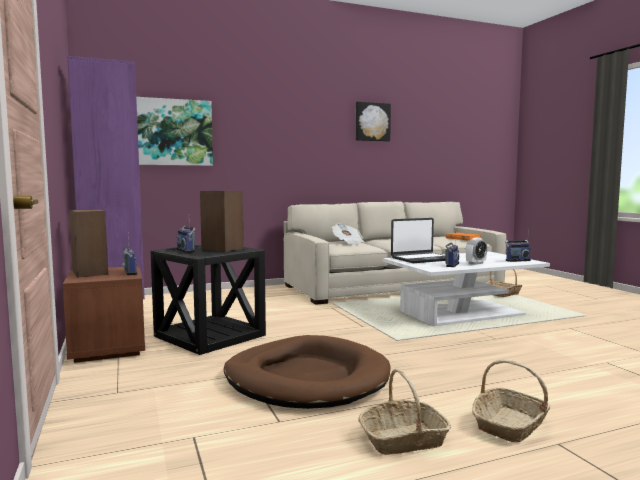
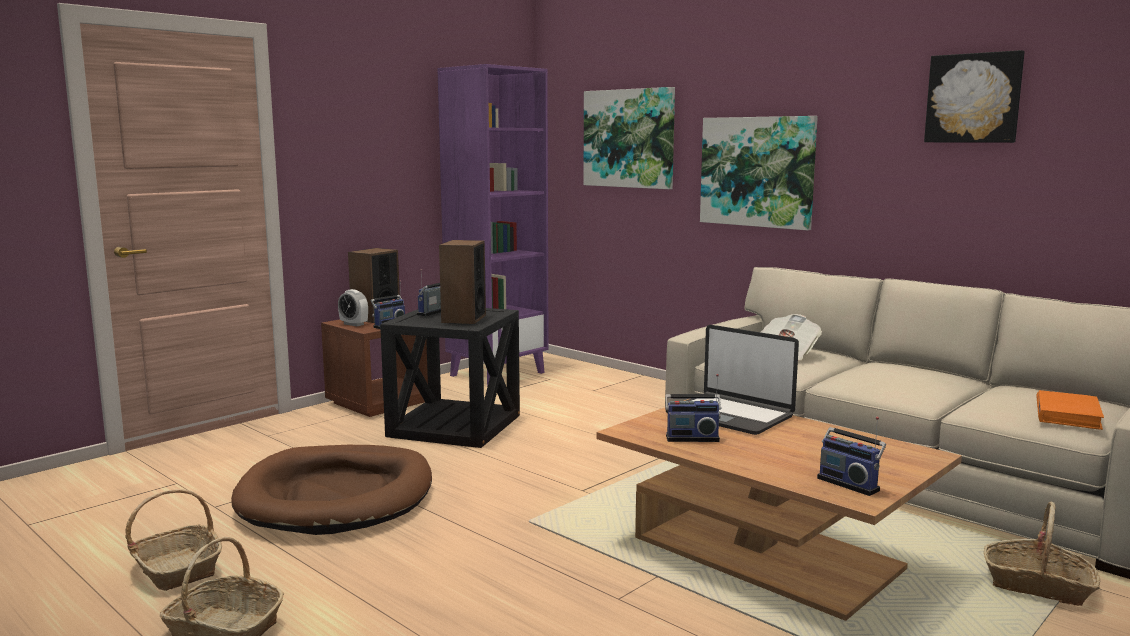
camera: 65 degrees right, 5 degrees up
(270, 154) = (757, 171): none -> picture
(462, 313) = (766, 554): white coffee table -> brown coffee table
(475, 263) = (740, 453): alarm clock -> alarm clock (353, 324)

